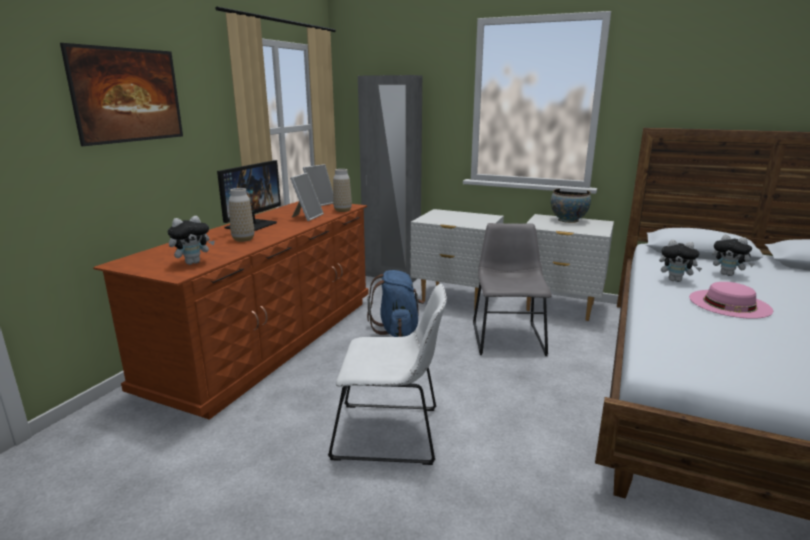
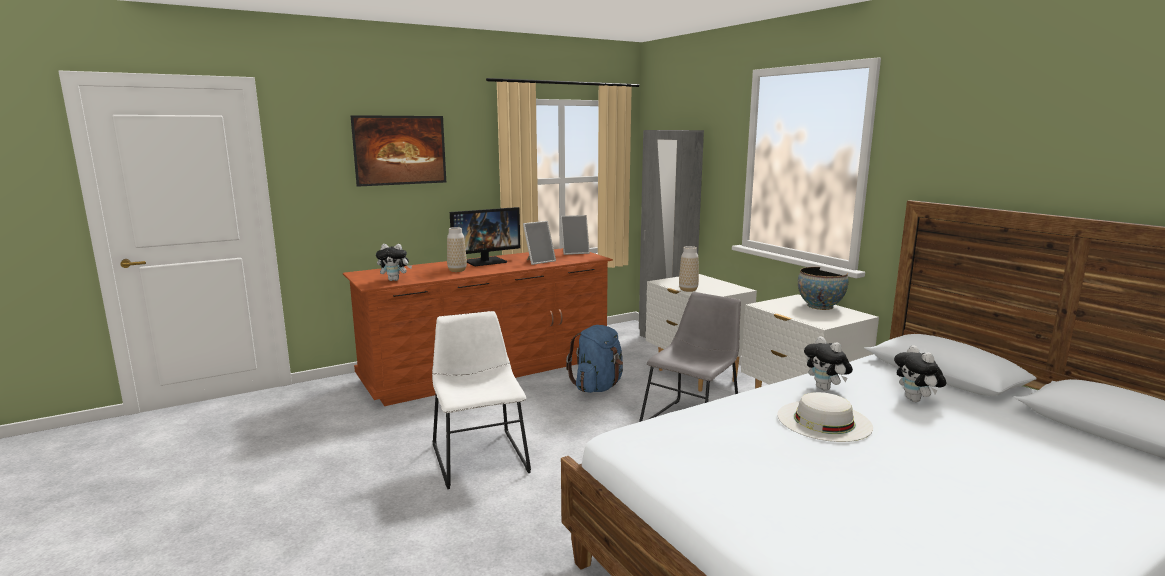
camera: 35 degrees right, 5 degrees down
(342, 210) = (579, 260): vase -> vase (688, 290)
(392, 433) = (479, 456): white chair -> white chair turned 150 degrees counterclockwise
(729, 303) = (824, 421): pink hat -> white hat

